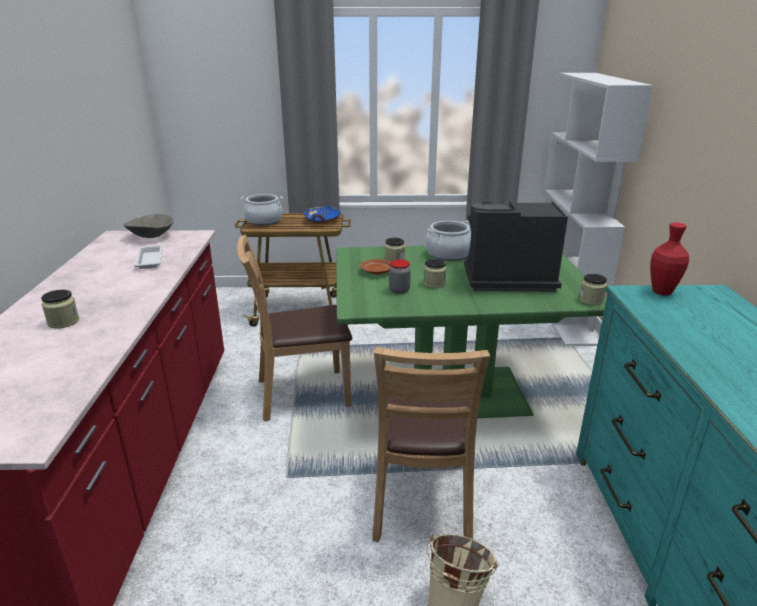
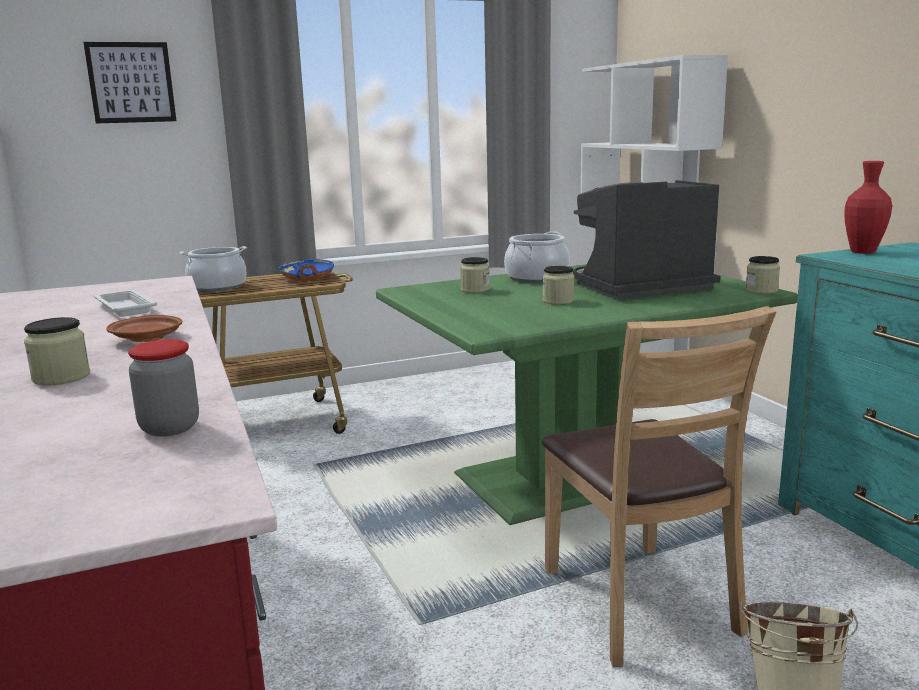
camera: 20 degrees left, 10 degrees down
(151, 236) = (90, 290): grey bowl -> none
(226, 78) = (131, 82): none -> picture
(301, 394) = (361, 518): brown chair -> none
(376, 272) = (466, 301): brown plate -> brown plate (147, 339)
(399, 290) = (521, 311): jar -> jar (170, 428)

